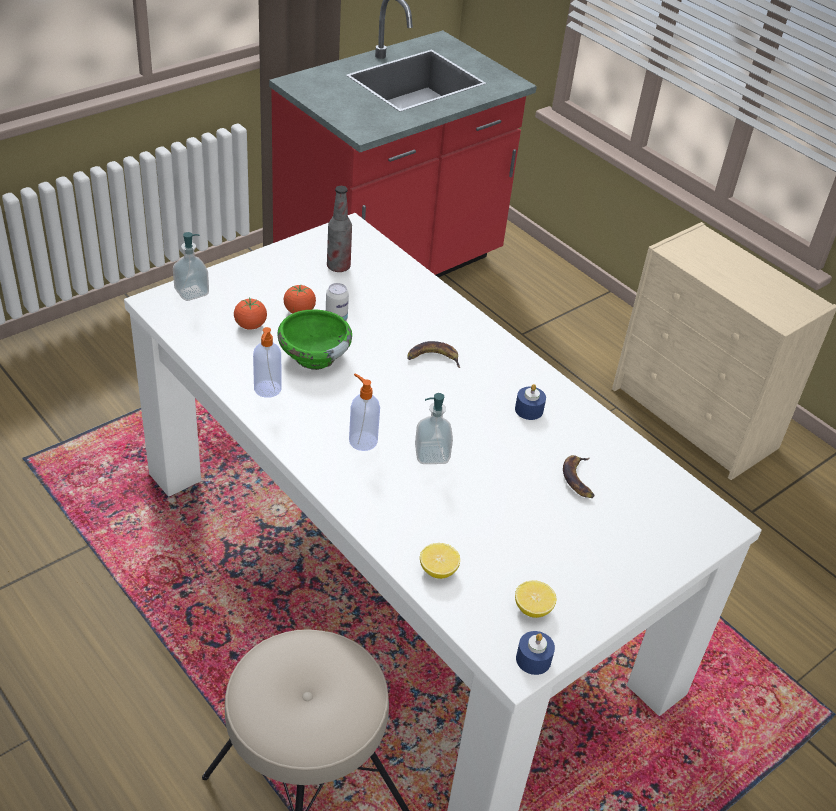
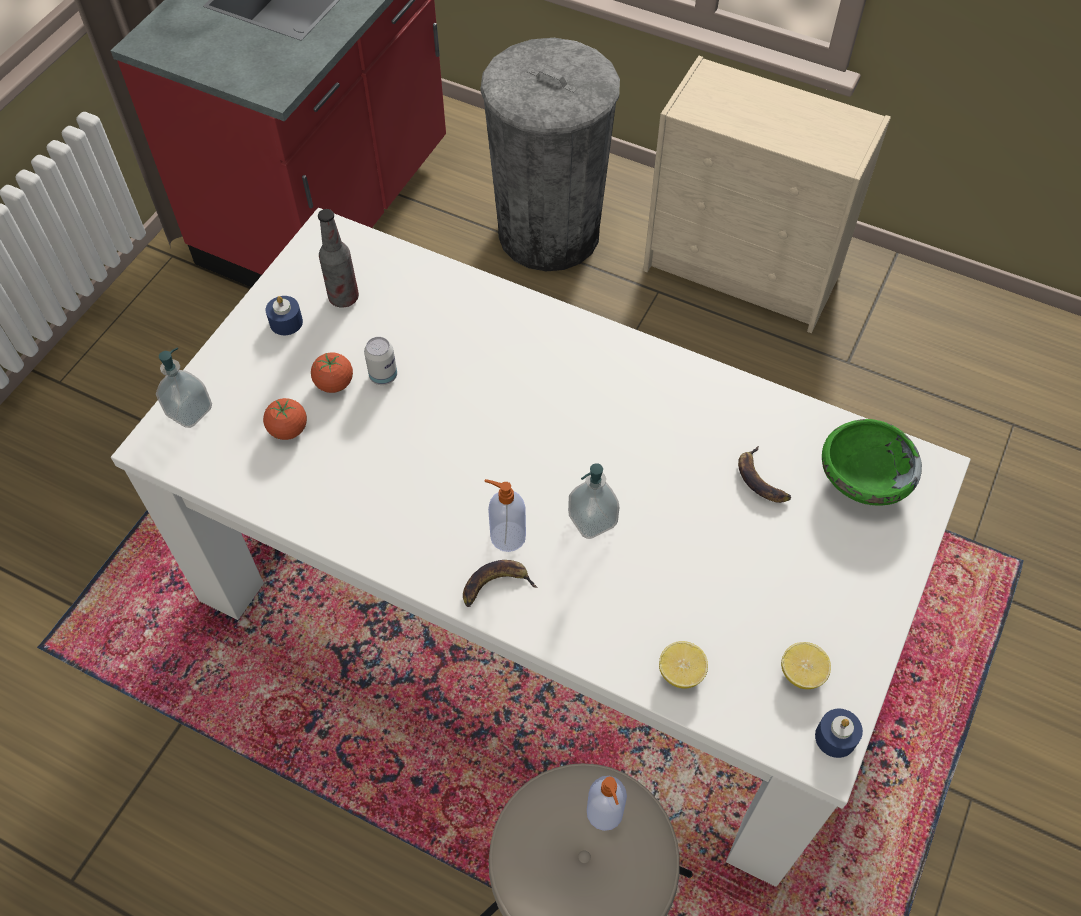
camera: 20 degrees left, 15 degrees up
(267, 389) = (360, 514): soap dispenser -> soap dispenser (605, 814)
(314, 355) = (387, 440): green bowl -> green bowl (862, 479)
(433, 358) = (522, 383): banana -> banana (495, 586)
(529, 410) = (662, 409): blue candle -> blue candle (286, 322)
(549, 339) = (548, 233): none -> grey trash can

